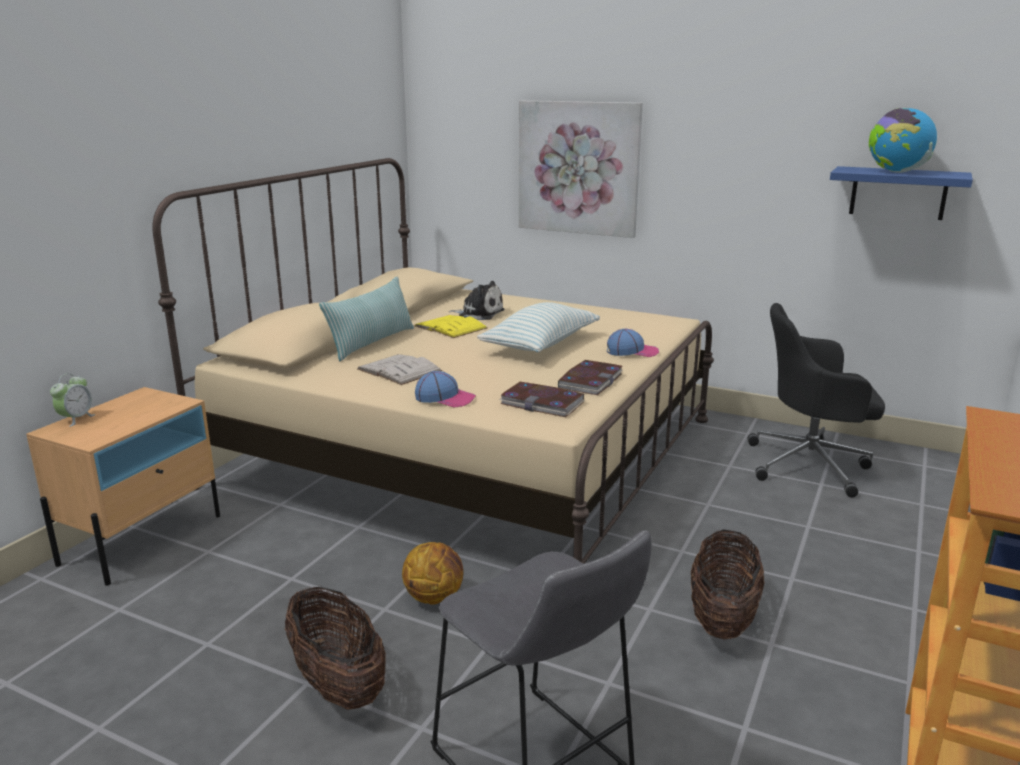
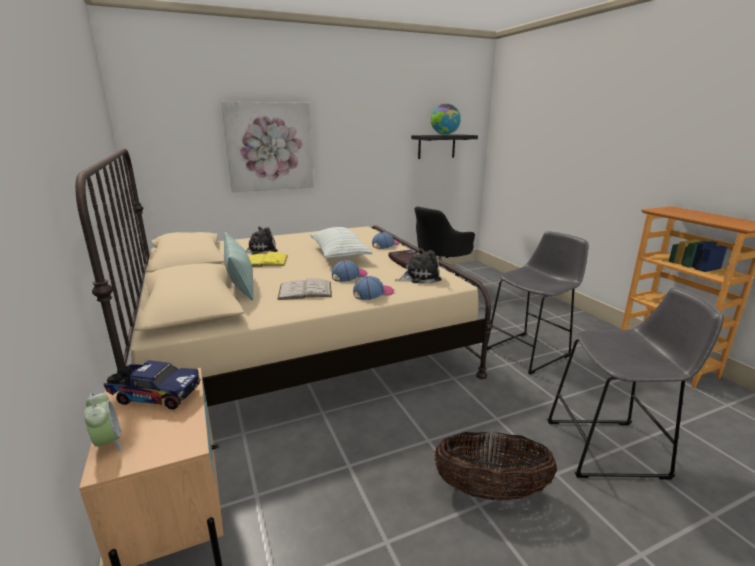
camera: 50 degrees left, 0 degrees up
(146, 405) = (155, 395): none -> toy truck
(434, 596) = (434, 417): basketball -> none
(478, 372) = (349, 276): none -> cap
(542, 403) = (419, 277): book -> plush toy
(722, 618) = (530, 351): basket -> grey stool
(898, 193) = (436, 146): blue shelf -> black shelf

